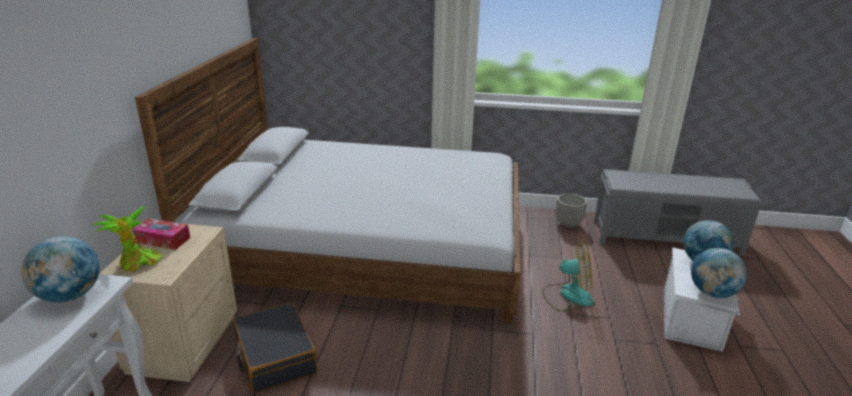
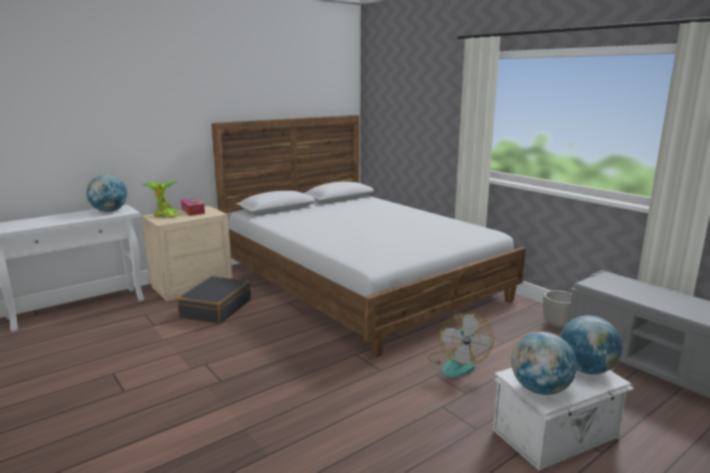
camera: 45 degrees right, 10 degrees down
(568, 295) = (457, 364): fan -> fan turned 45 degrees clockwise

